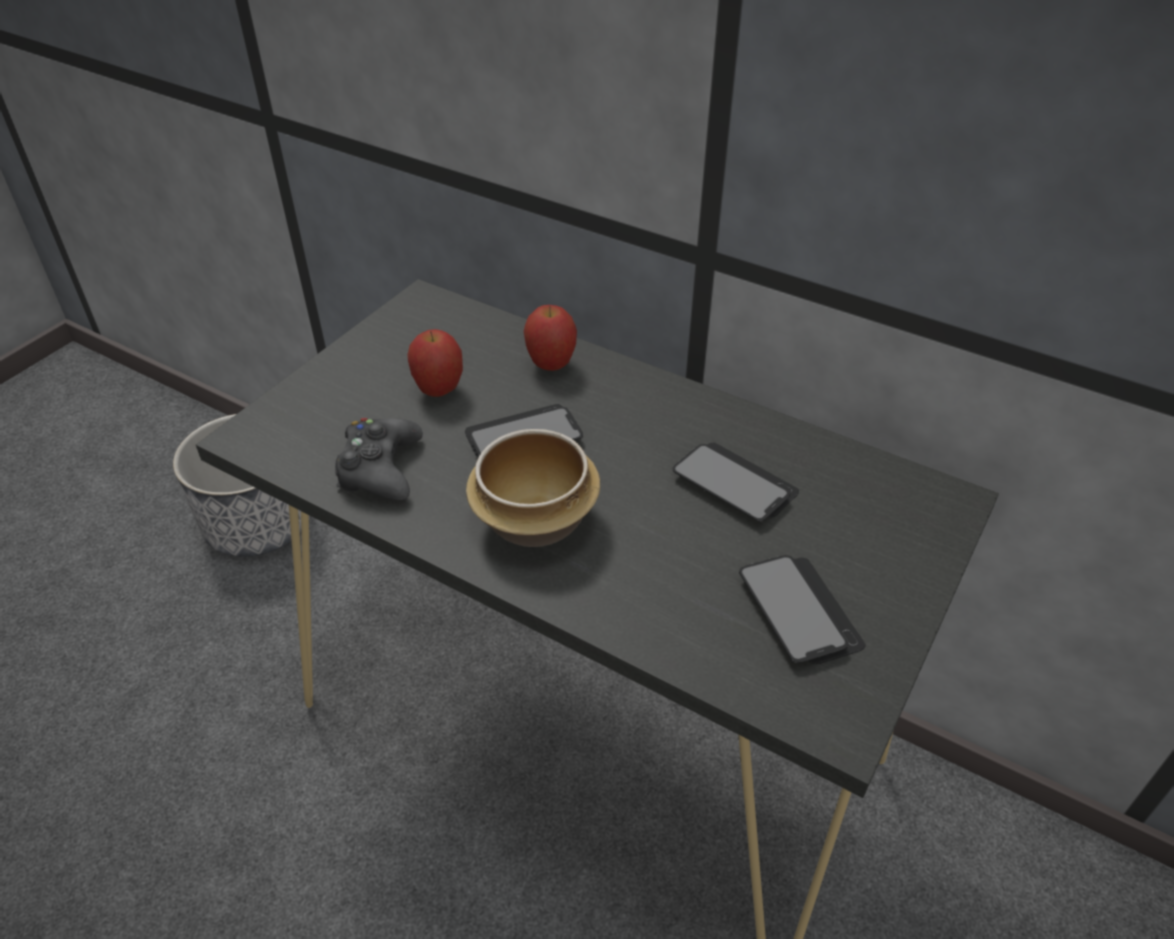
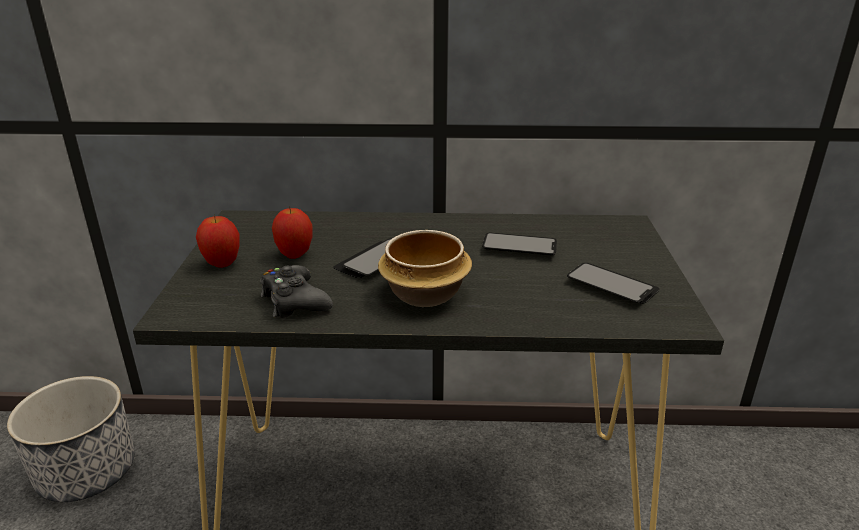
camera: 30 degrees left, 15 degrees down
(551, 365) = (356, 226): apple -> apple (222, 264)

